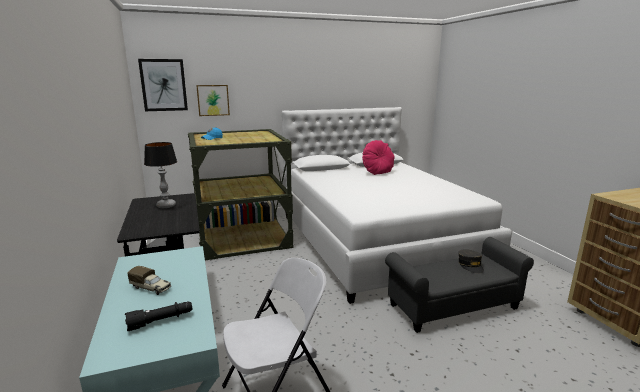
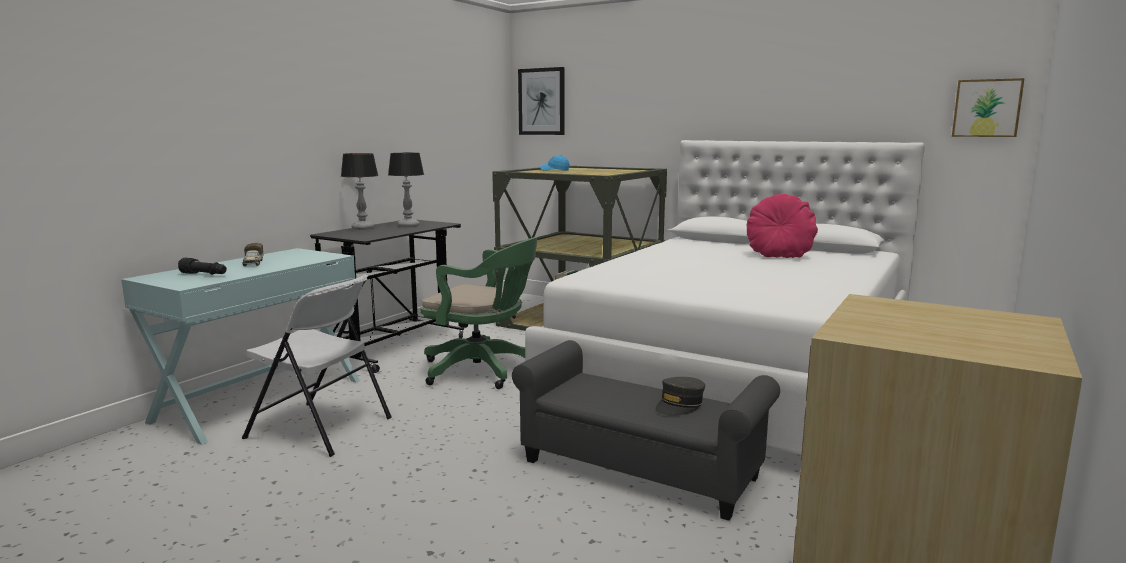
camera: 50 degrees right, 5 degrees down
(138, 219) = (362, 228): none -> table lamp
(213, 100) = (595, 122): picture -> picture (987, 108)
(271, 294) = (483, 371): none -> green office chair

